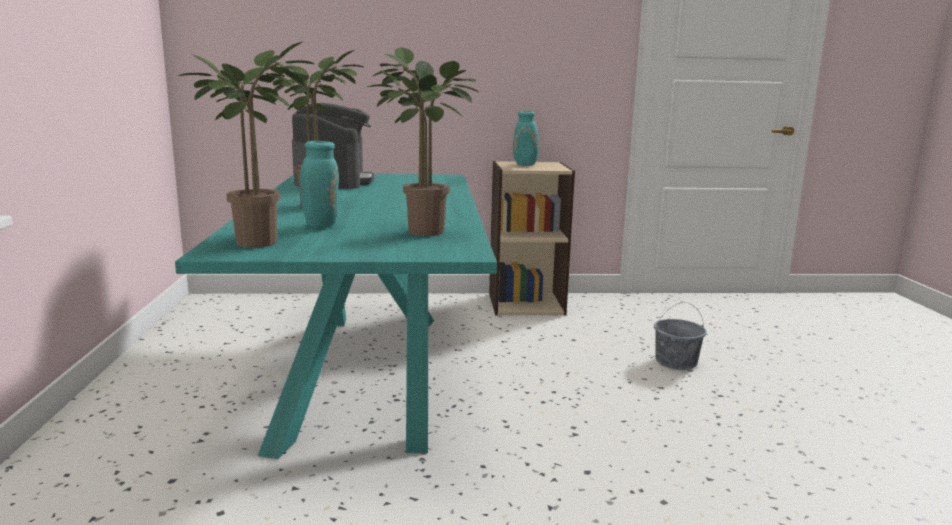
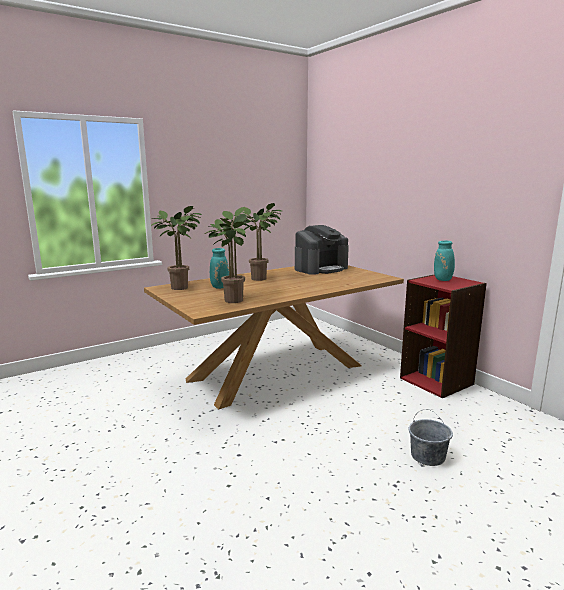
camera: 60 degrees right, 0 degrees up
(367, 372) = (278, 372): turquoise dining table -> brown dining table
(526, 303) = (437, 381): beige bookcase -> red bookcase

